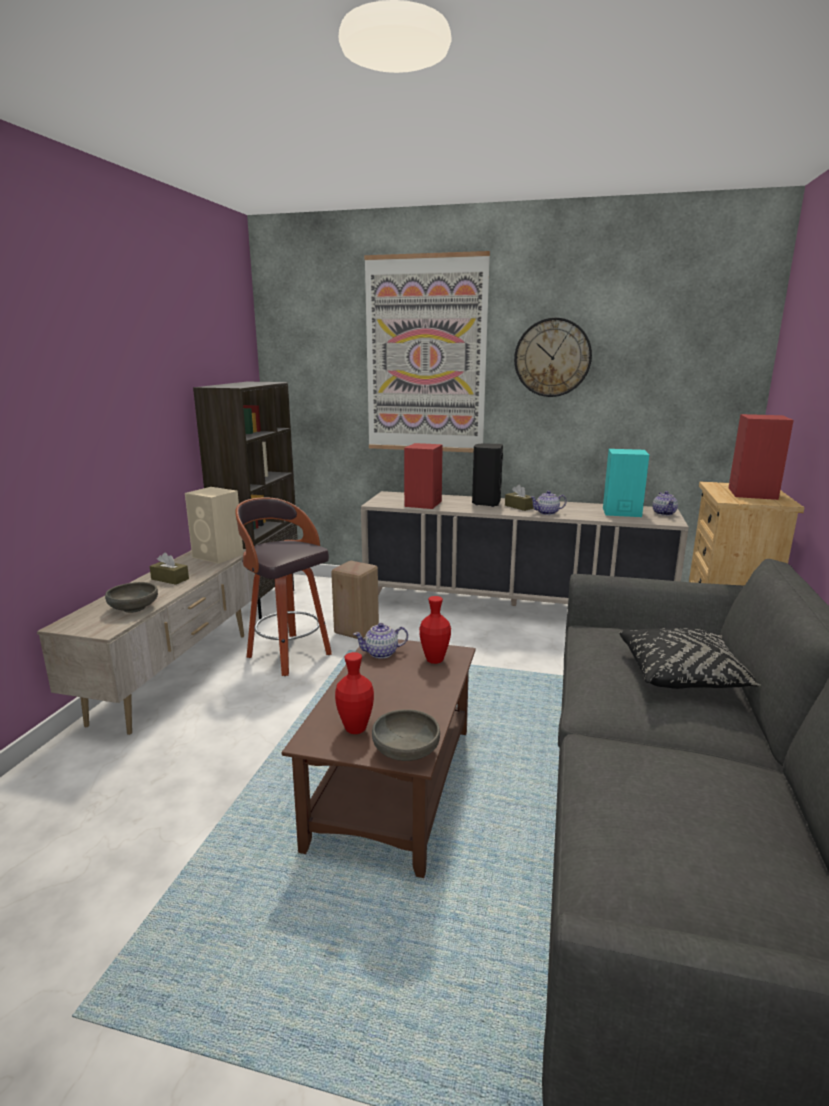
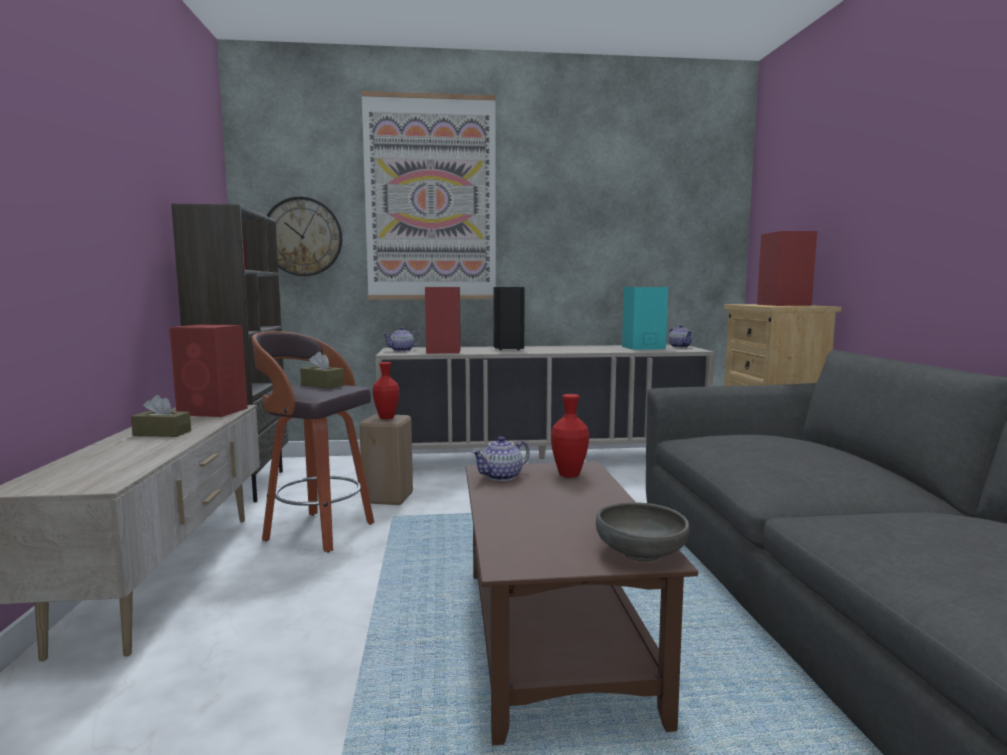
camera: 20 degrees left, 10 degrees down
(134, 608) = (130, 461): grey bowl -> none
(218, 556) = (214, 411): beige speaker -> red speaker
(355, 729) = (553, 543): red vase -> red vase (386, 418)
(519, 507) = (544, 349): brown tissue box -> brown tissue box (322, 385)
(547, 513) = (578, 350): teapot -> teapot (402, 350)
(552, 357) = (561, 202): wall clock -> wall clock (302, 237)
(682, 675) = (820, 455): black pillow -> none

